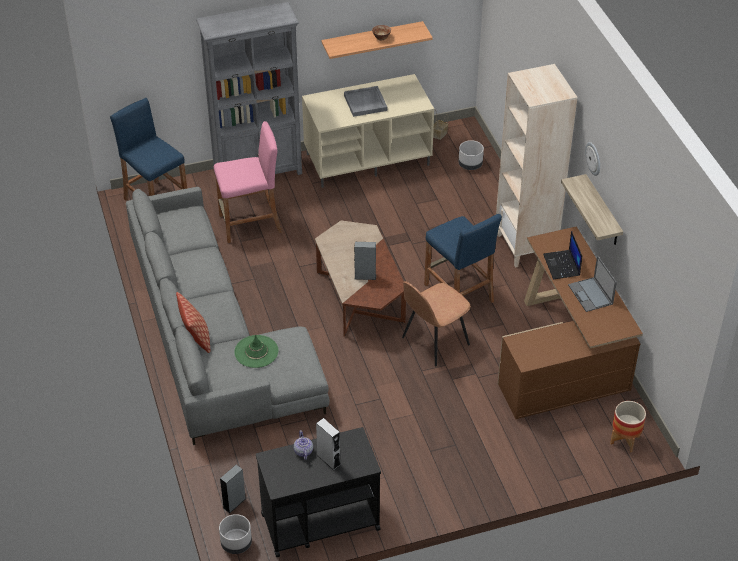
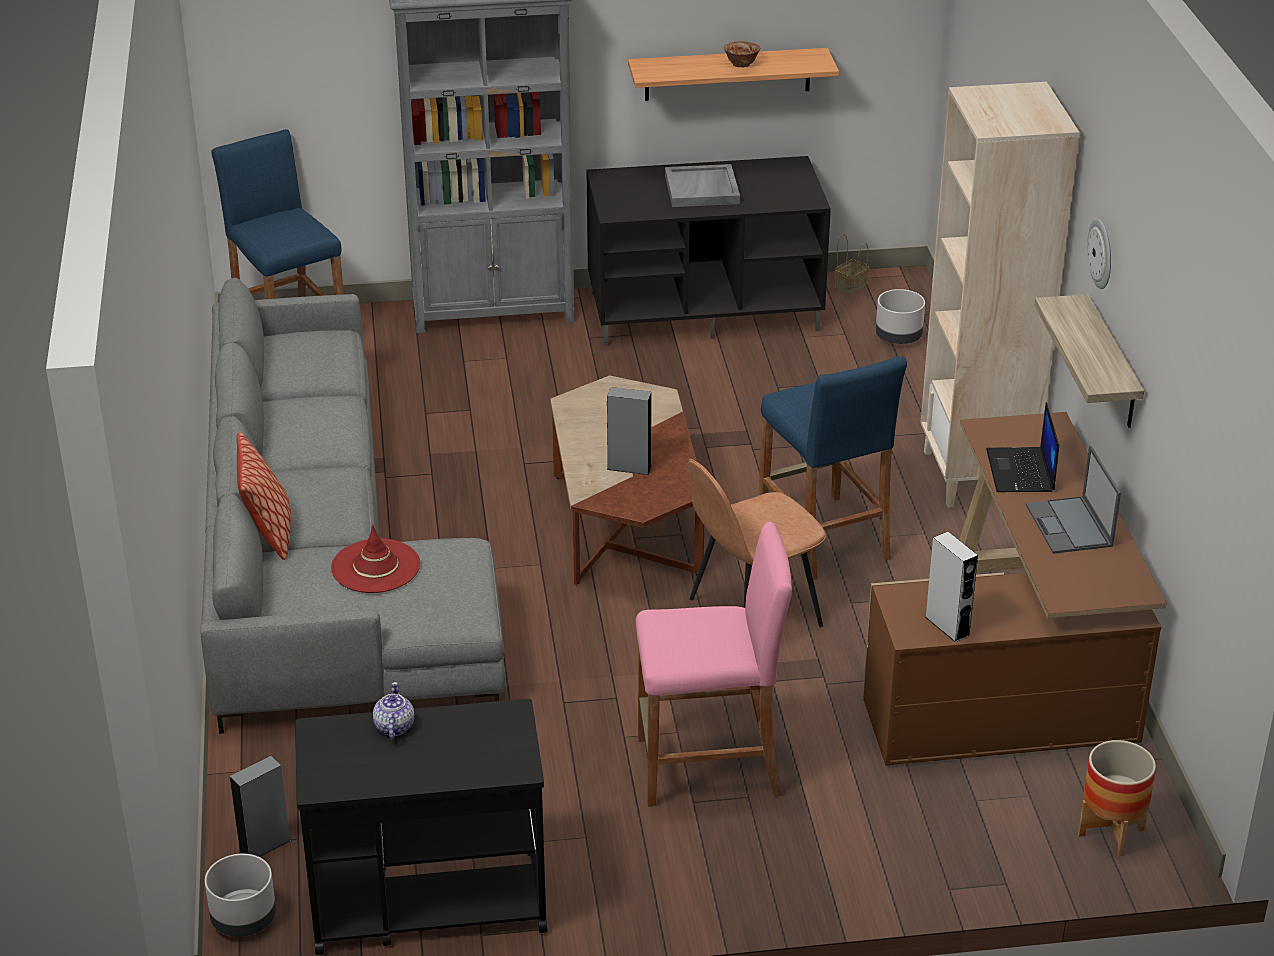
camera: 10 degrees right, 10 degrees down
(250, 224) = (452, 389): pink stool -> pink stool (708, 767)
(256, 351) = (376, 567): green hat -> red hat
(328, 460) = (441, 748): grey speaker -> grey speaker (947, 626)
(368, 158) = (705, 310): beige tv stand -> black tv stand

